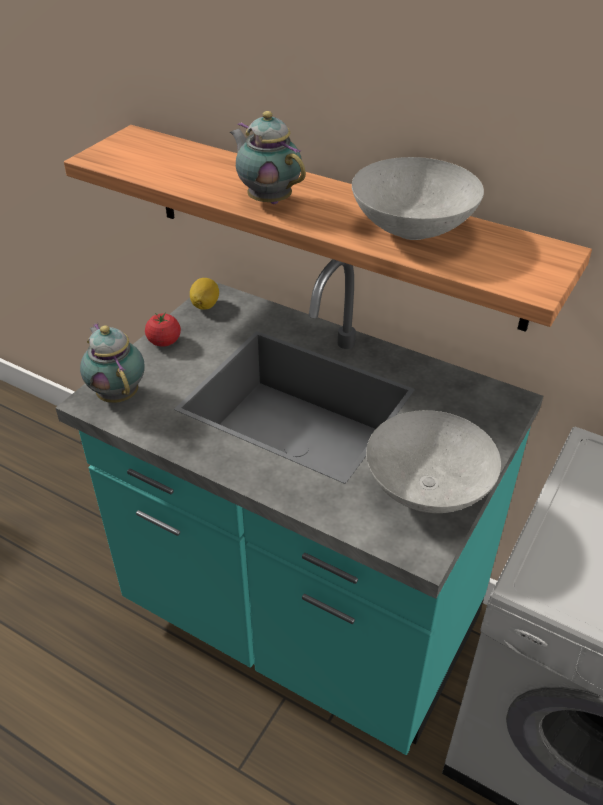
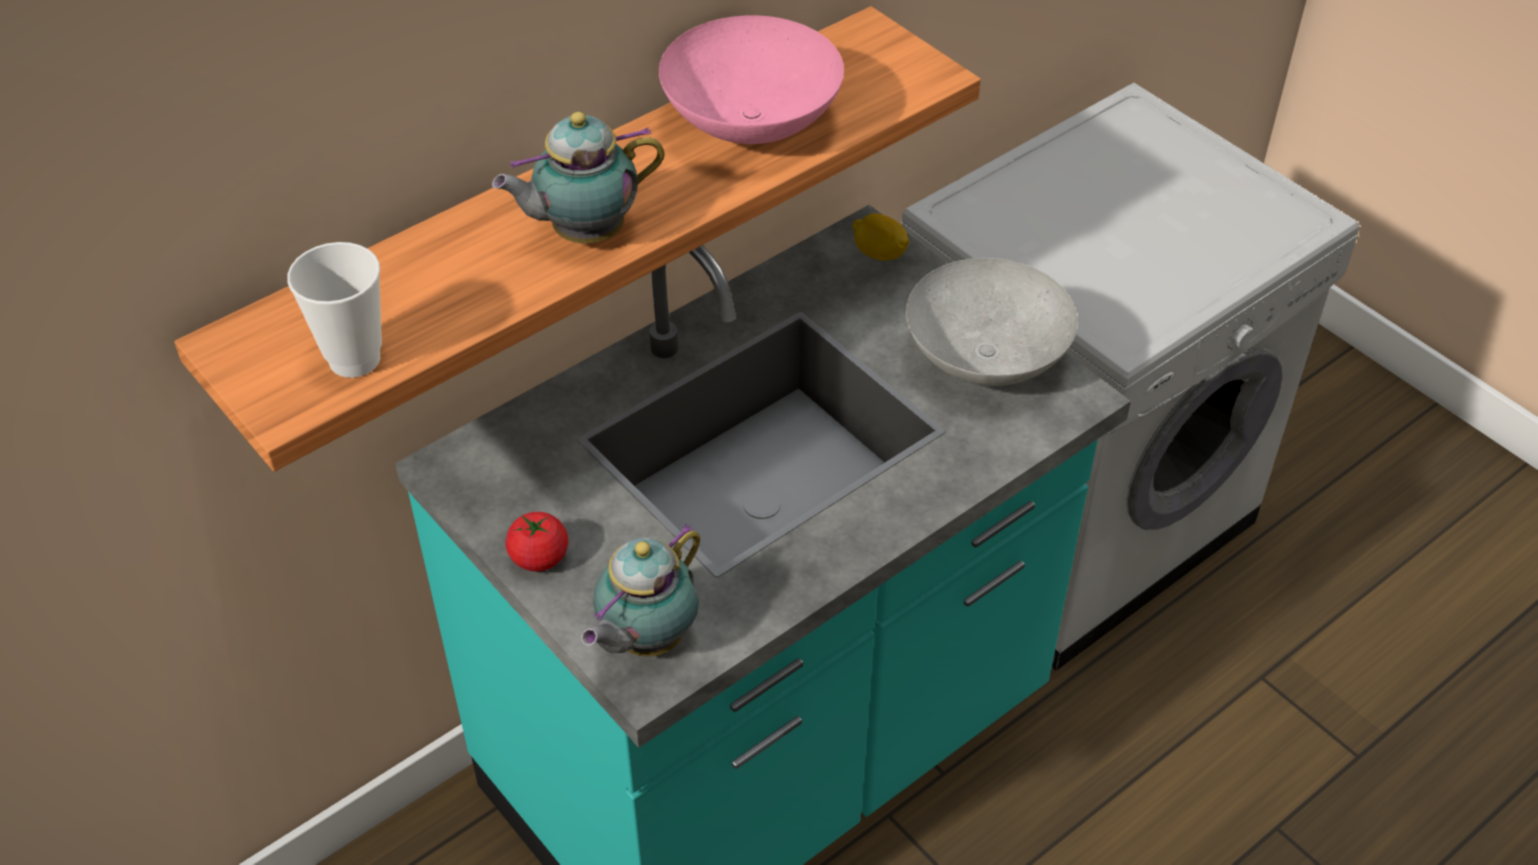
camera: 70 degrees left, 5 degrees up
(118, 394) = (645, 640): teapot -> teapot turned 45 degrees counterclockwise
(134, 164) = (354, 359): none -> cup
(205, 305) = (467, 485): lemon -> lemon (879, 254)
(411, 231) = (753, 126): grey bowl -> pink bowl

